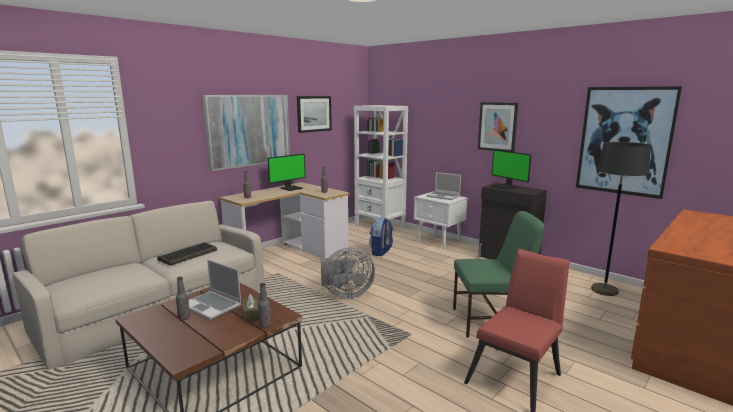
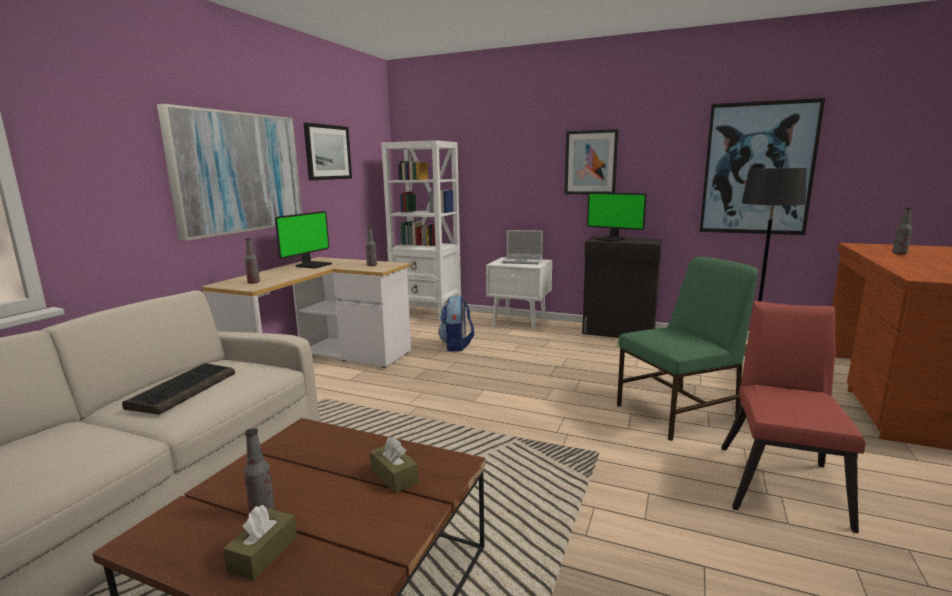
camera: 20 degrees left, 0 degrees up
(173, 333) = (263, 554): none -> brown tissue box
(212, 306) = (303, 475): laptop -> none
(265, 326) = (440, 491): bottle -> bottle (899, 253)
(346, 294) = (456, 412): grey fan -> none

